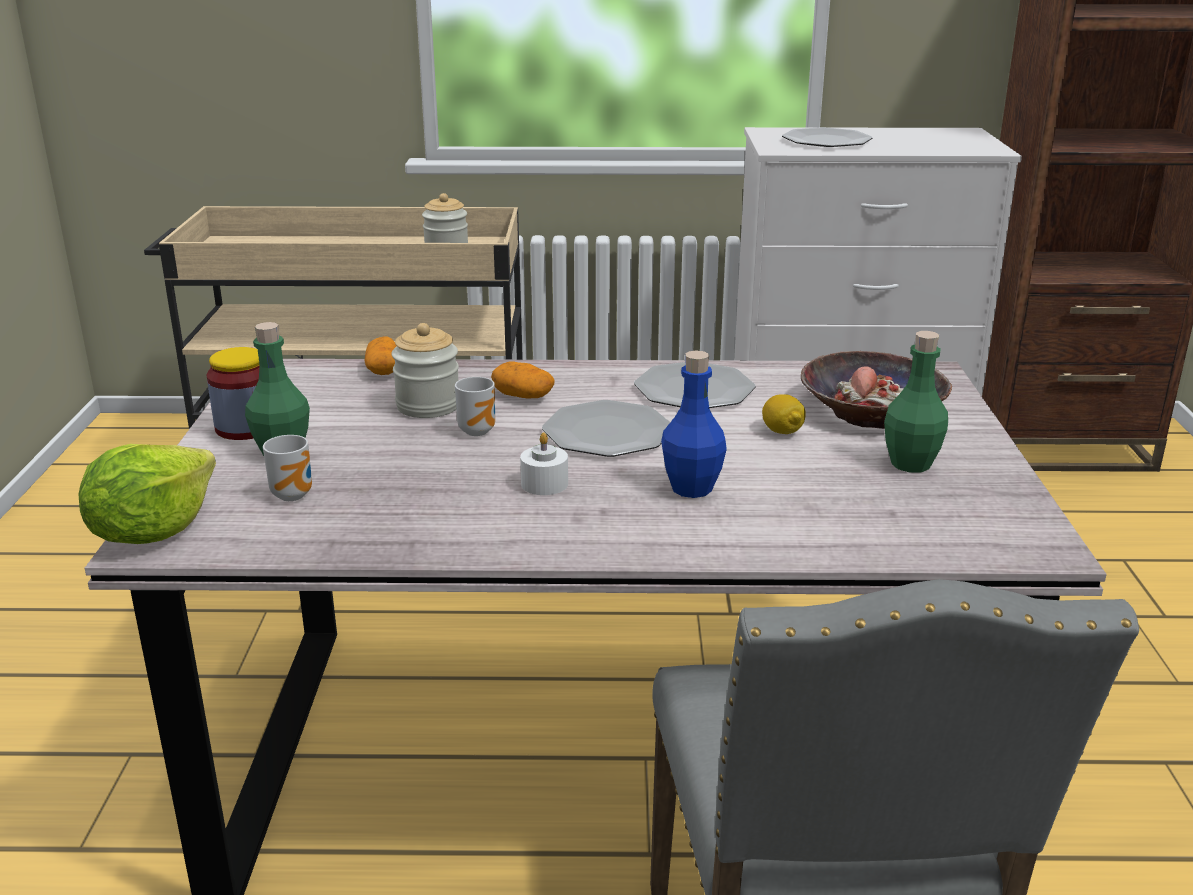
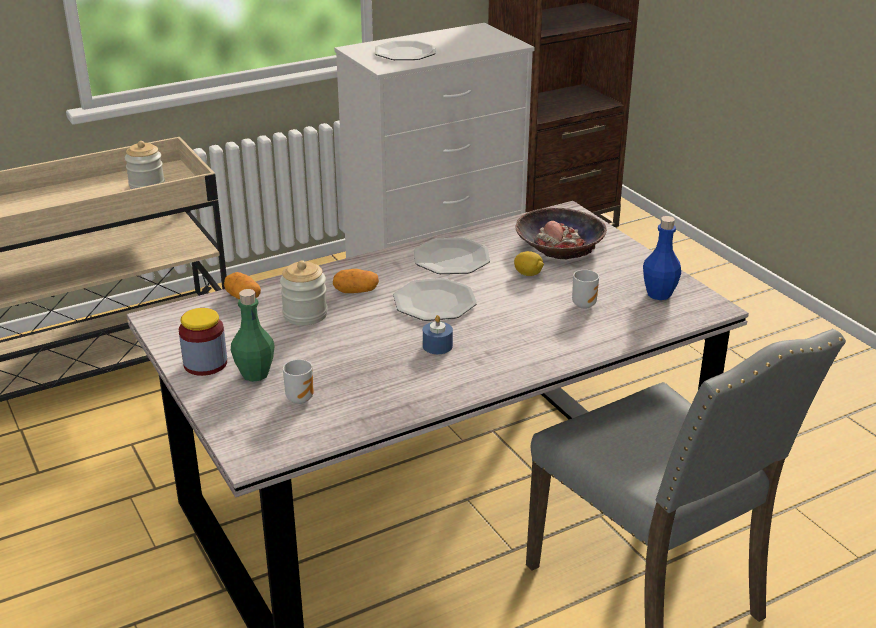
camera: 30 degrees left, 5 degrees up
(152, 531) = (244, 449): lettuce -> none
(479, 430) = (358, 322): mug -> mug (583, 304)
(544, 484) = (437, 346): white candle -> blue candle
(691, 488) = (518, 324): blue bottle -> blue bottle (659, 294)
(910, 464) = (611, 276): green bottle -> none

